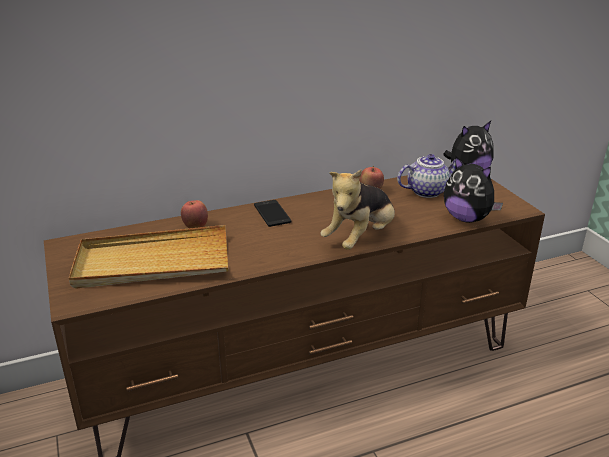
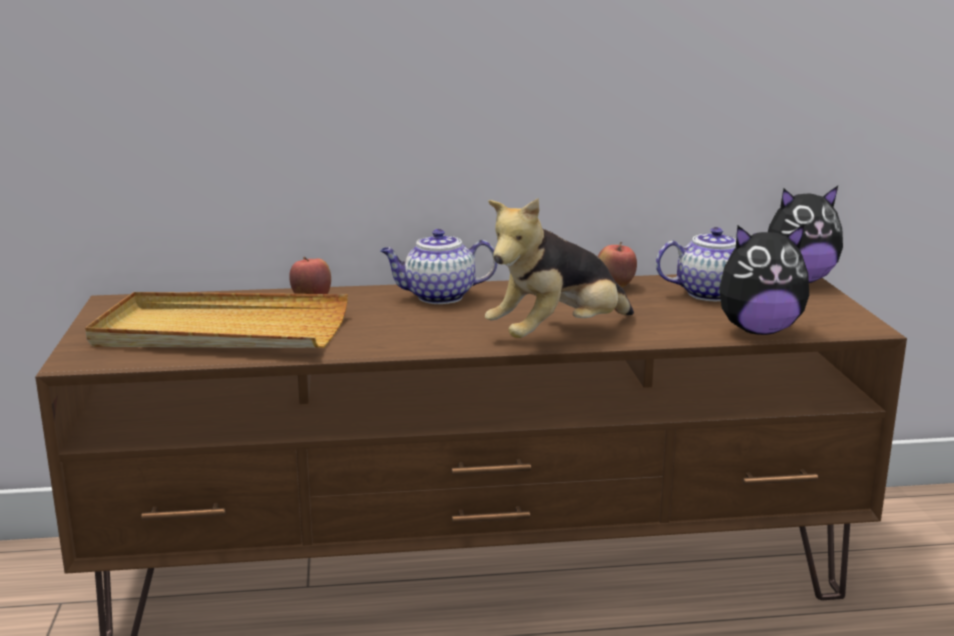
camera: 15 degrees right, 10 degrees down
(272, 213) = (438, 297): phone -> teapot
(467, 218) = (758, 330): plush toy -> plush toy turned 60 degrees counterclockwise

